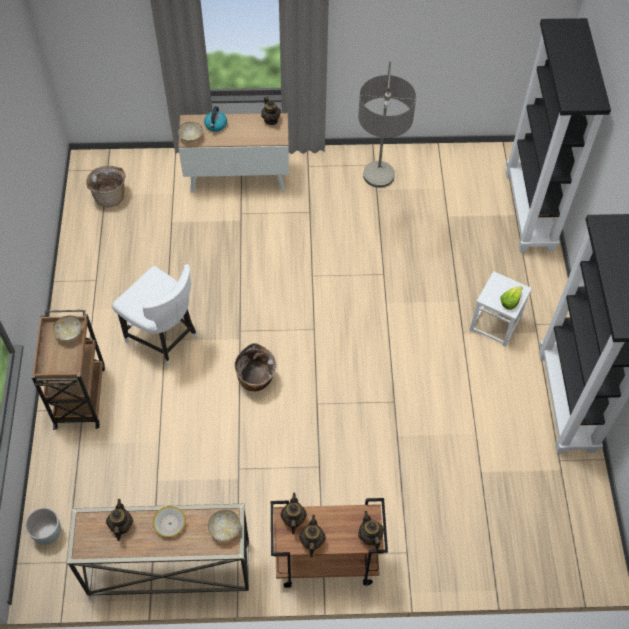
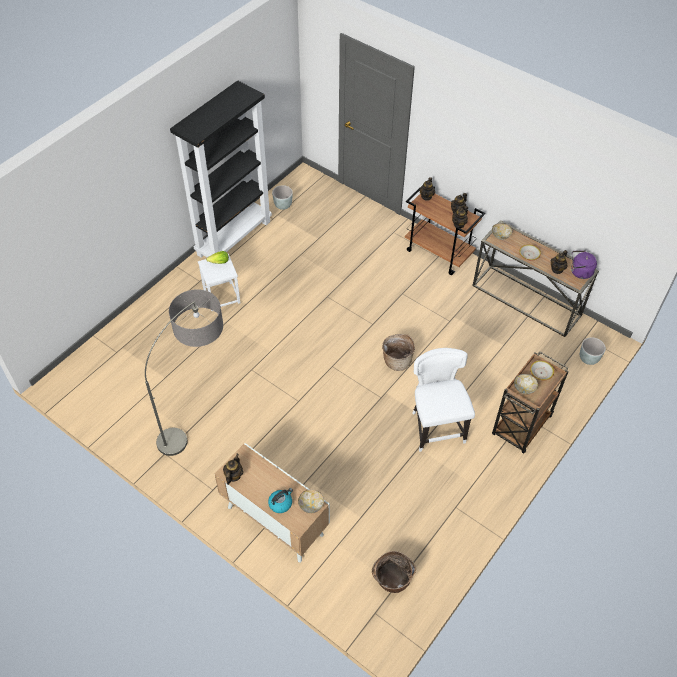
camera: 140 degrees left, 5 degrees down
(61, 363) = (541, 373): none -> bowl
(90, 541) = (579, 272): none -> purple kettle
(530, 211) = (110, 343): black bookcase -> none
(571, 490) = (283, 205): none -> grey planter

